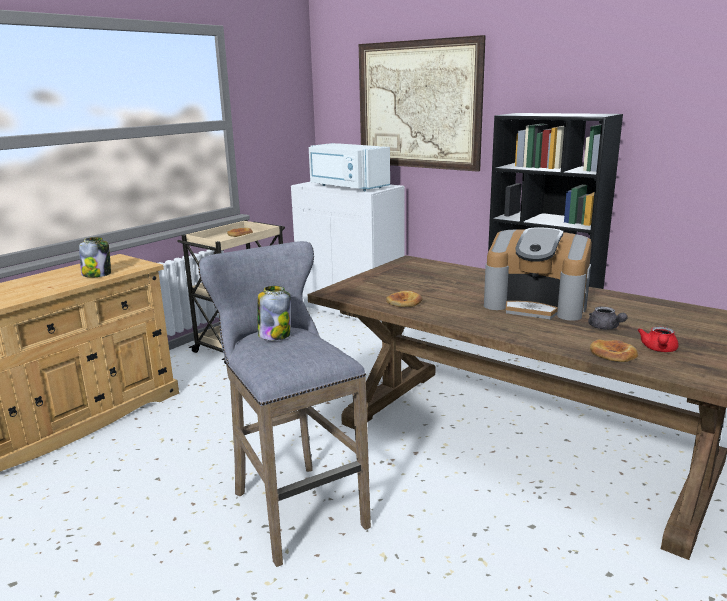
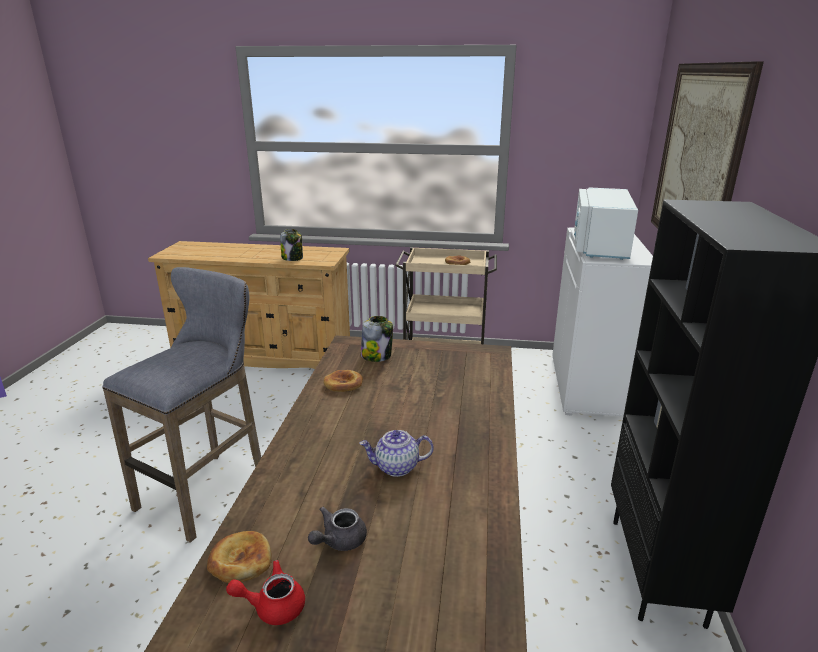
camera: 60 degrees right, 5 degrees up
(274, 335) = (195, 349): jar -> jar (377, 356)
(536, 304) = (396, 467): coffee machine -> teapot

